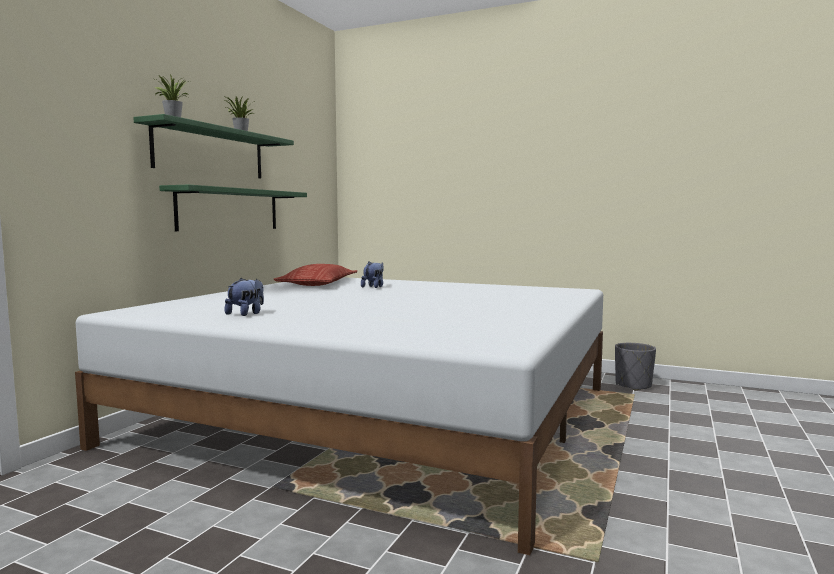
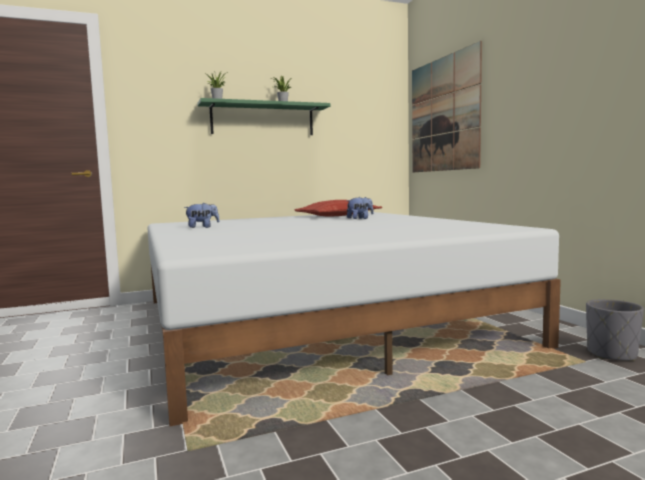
camera: 45 degrees right, 0 degrees up
(229, 209) = (280, 159): green shelf -> none
(401, 168) = (444, 114): none -> picture

